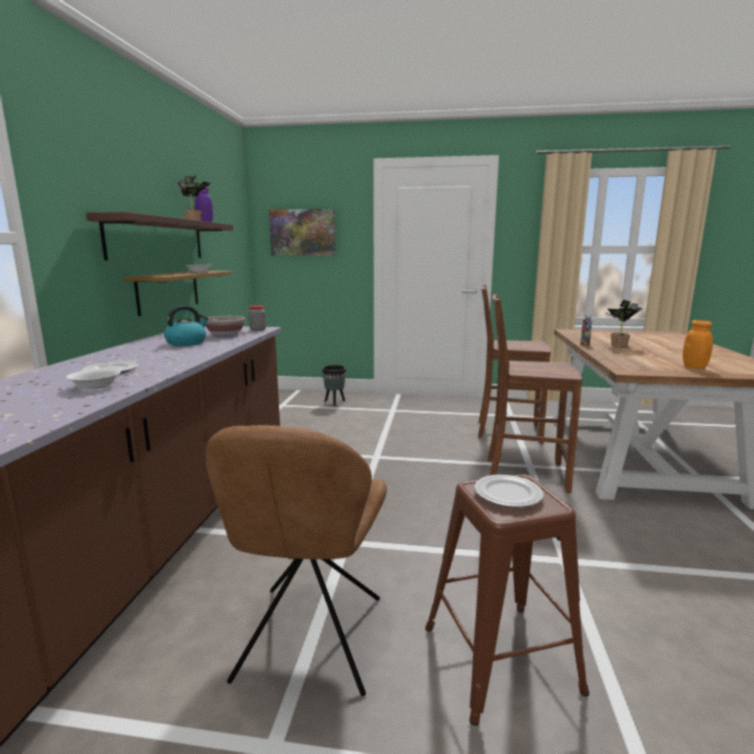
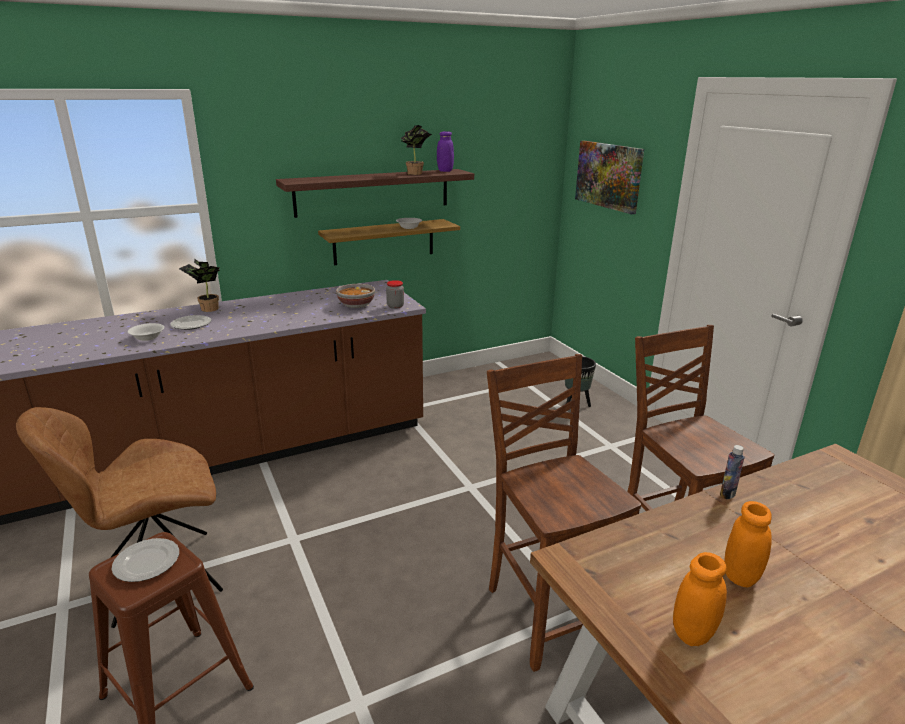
camera: 55 degrees right, 10 degrees up
(187, 343) = (306, 307): kettle -> none
(619, 345) = (782, 528): potted plant -> potted plant (207, 309)
(653, 355) = (740, 576): none -> orange jar

